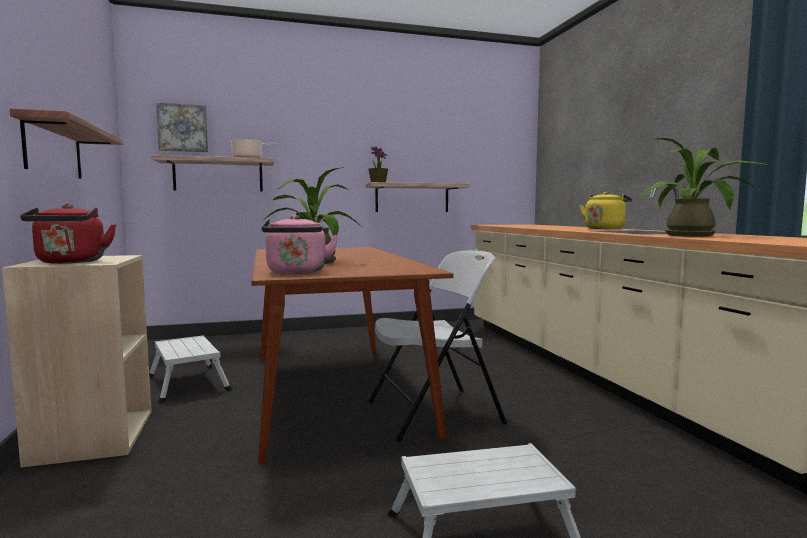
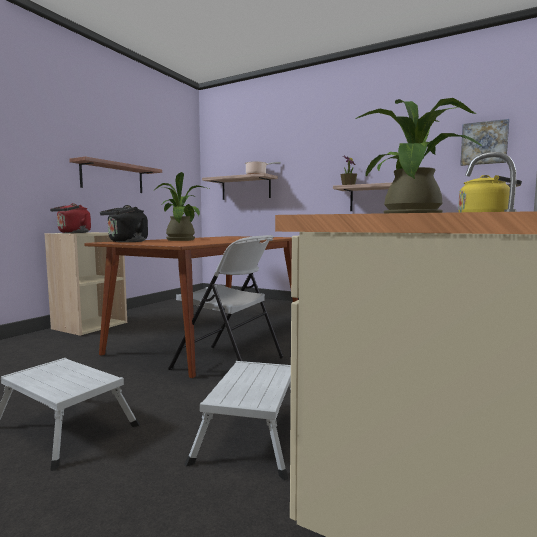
camera: 45 degrees right, 0 degrees up
(183, 128) = (228, 159): picture -> picture (484, 143)
(188, 383) = (169, 314): white step ladder -> white step ladder (252, 434)
(297, 272) = (126, 242): pink kettle -> black kettle

